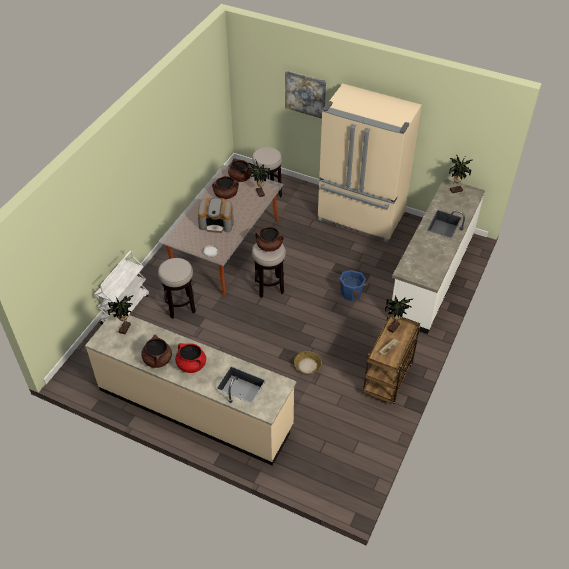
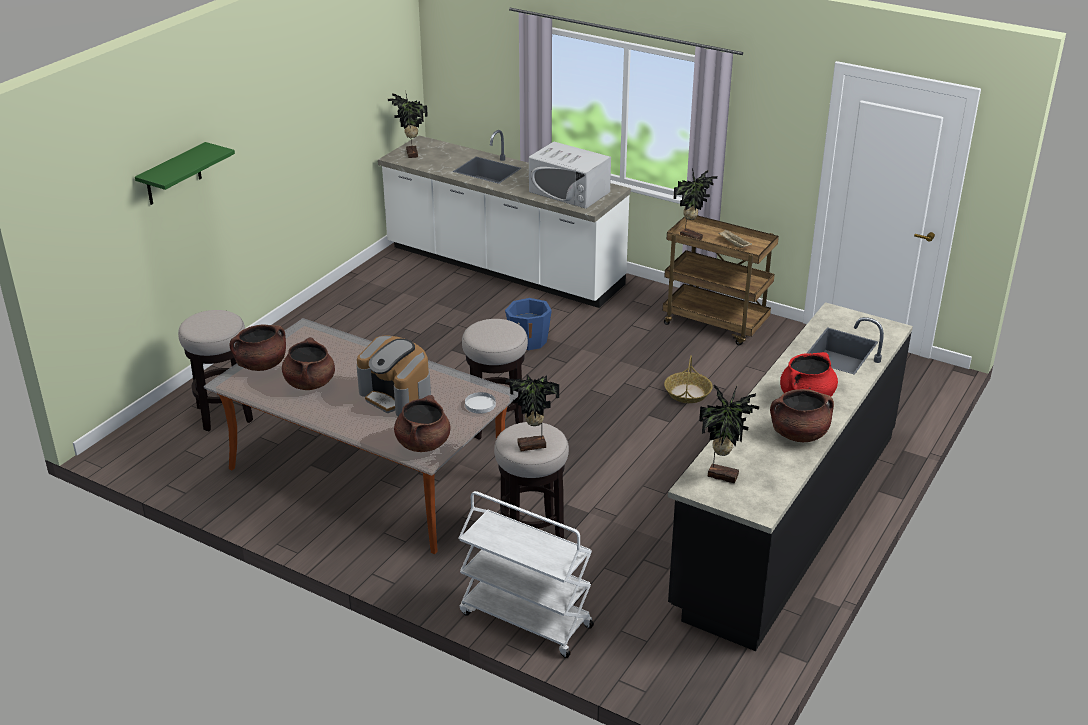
camera: 85 degrees left, 15 degrees down
(195, 407) = (786, 518): beige counter -> black counter
(217, 223) = (397, 396): coffee machine -> coffee machine turned 120 degrees clockwise
(259, 193) = (322, 344): potted plant -> potted plant (533, 447)
(269, 246) = (491, 330): brown cooking pot -> brown cooking pot (423, 443)
(305, 94) = (173, 175): picture -> green shelf
(360, 218) = (343, 317): beige fridge -> none
(423, 262) = (569, 192): none -> white microwave

